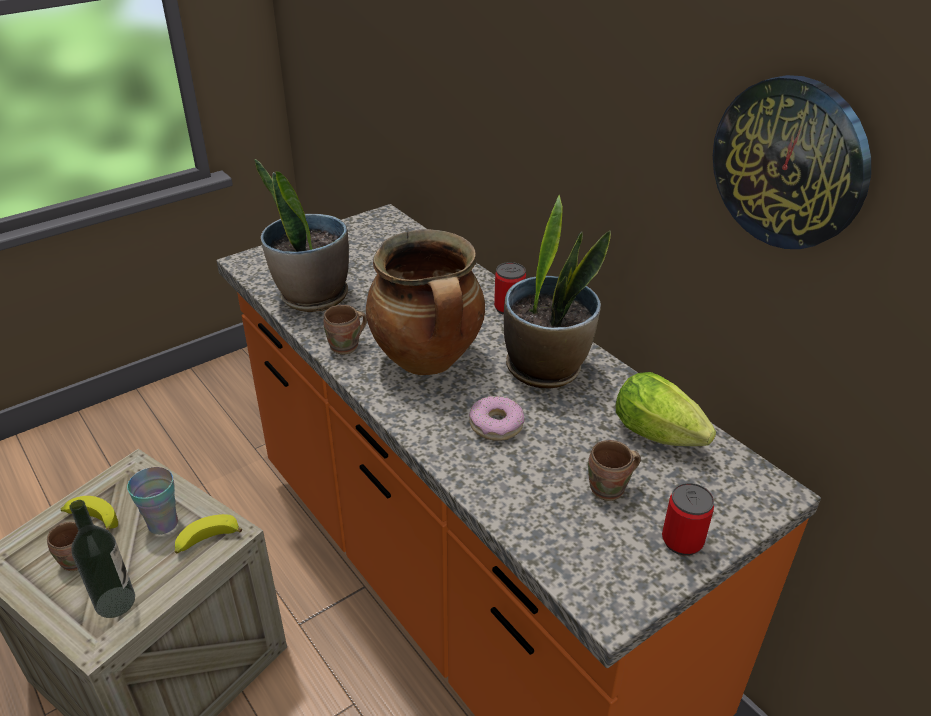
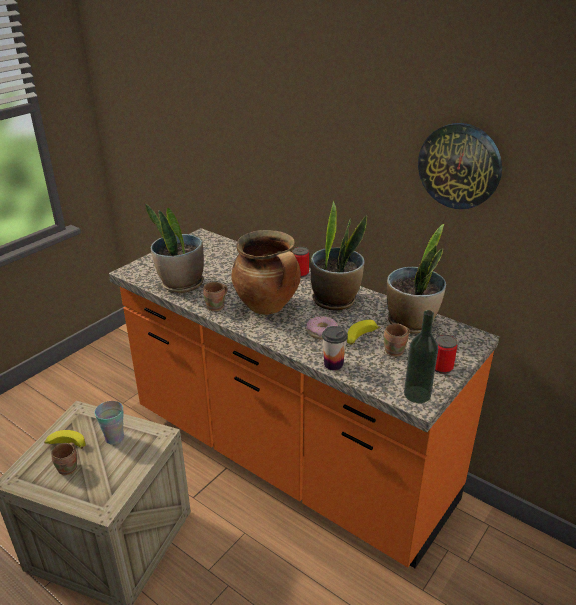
camera: 15 degrees left, 5 degrees down
(115, 602) = (105, 485): bottle -> bottle (417, 394)
(207, 541) = (147, 442): banana -> banana (360, 338)
(487, 493) = (333, 364): none -> cup
(662, 437) = (411, 323): lettuce -> potted plant

